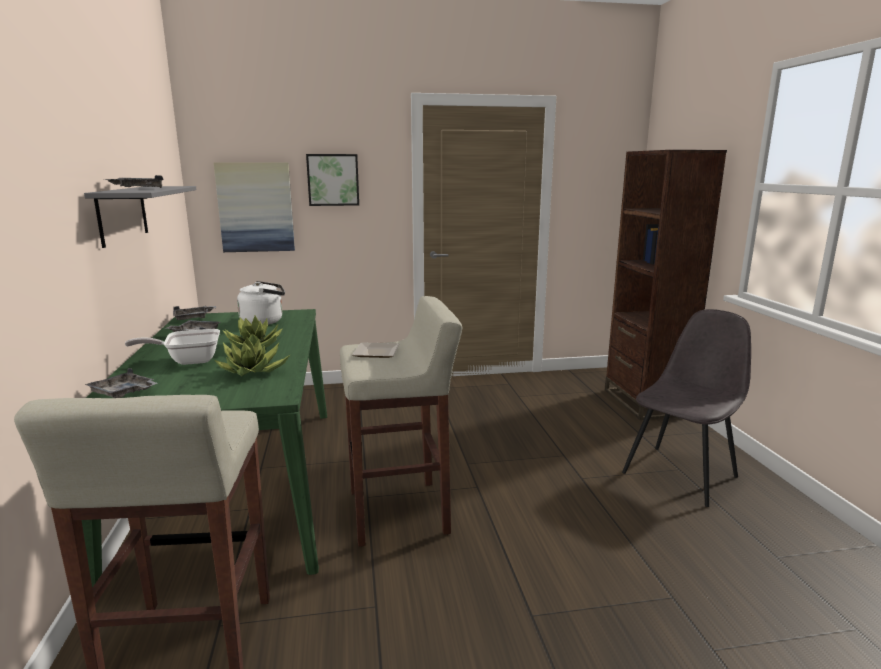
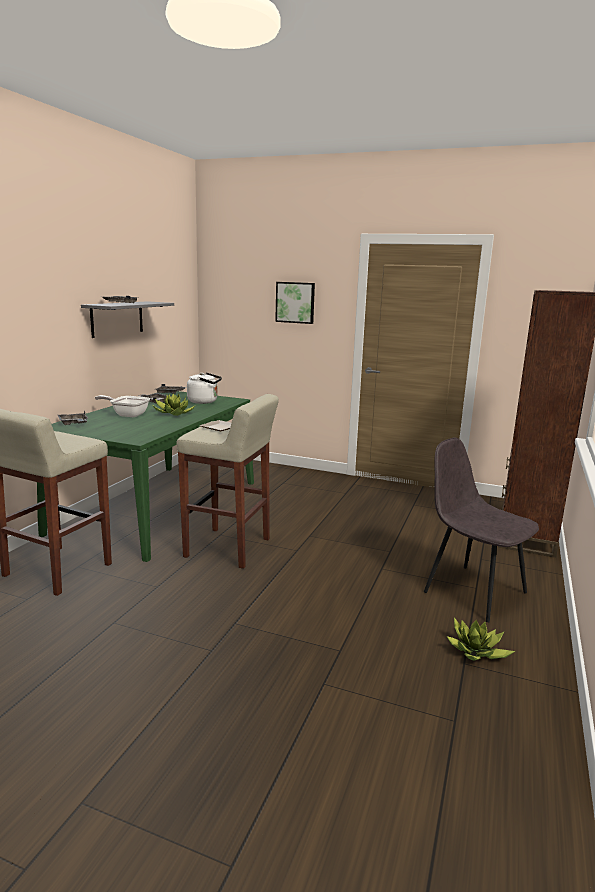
camera: 30 degrees right, 0 degrees up
(253, 371) = (148, 426): potted plant -> potted plant (476, 652)
(256, 207) = (240, 320): picture -> none
(681, 474) = (472, 591): grey chair -> grey chair turned 120 degrees counterclockwise

